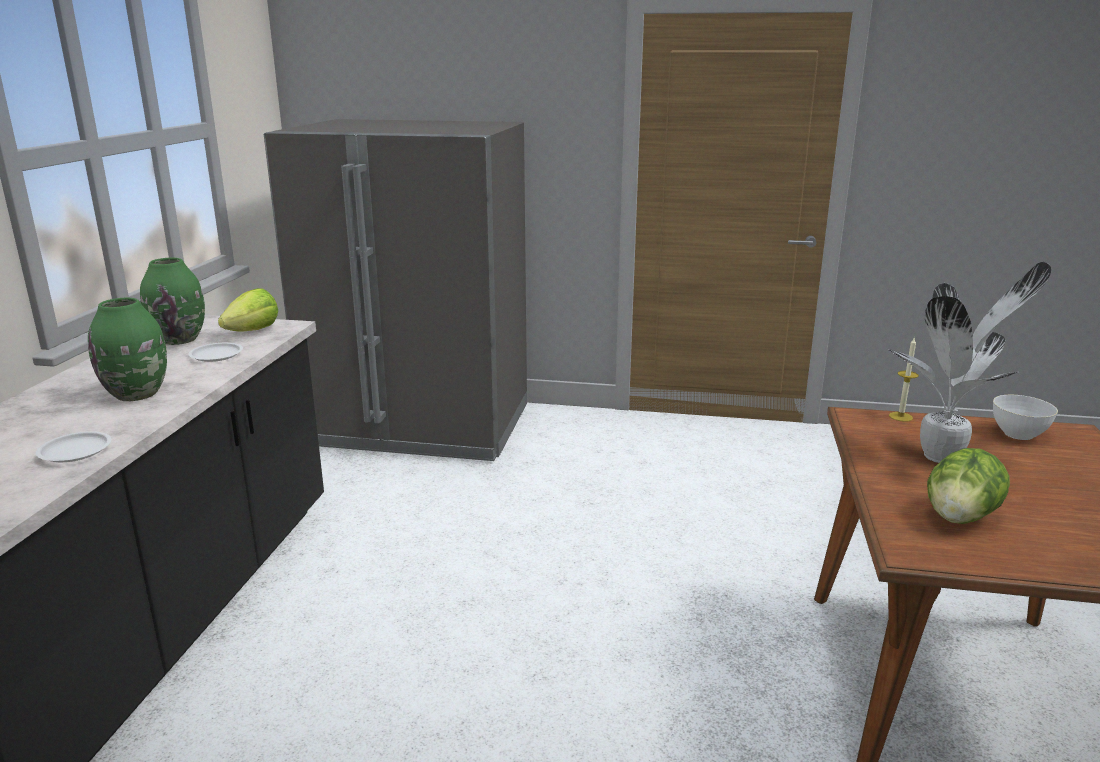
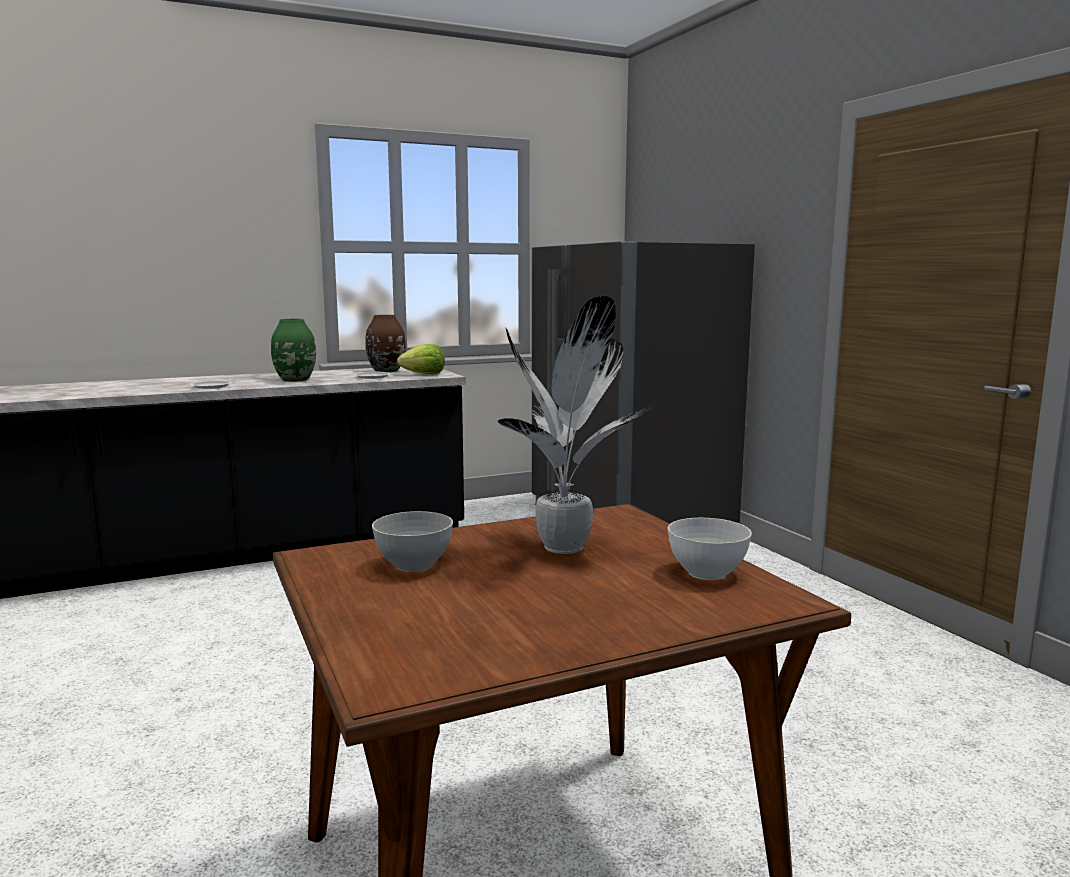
camera: 55 degrees right, 10 degrees down
(179, 339) = (387, 371): green vase -> brown vase
(900, 416) = (652, 525): candle -> none
(960, 517) = (414, 565): lettuce -> grey bowl

